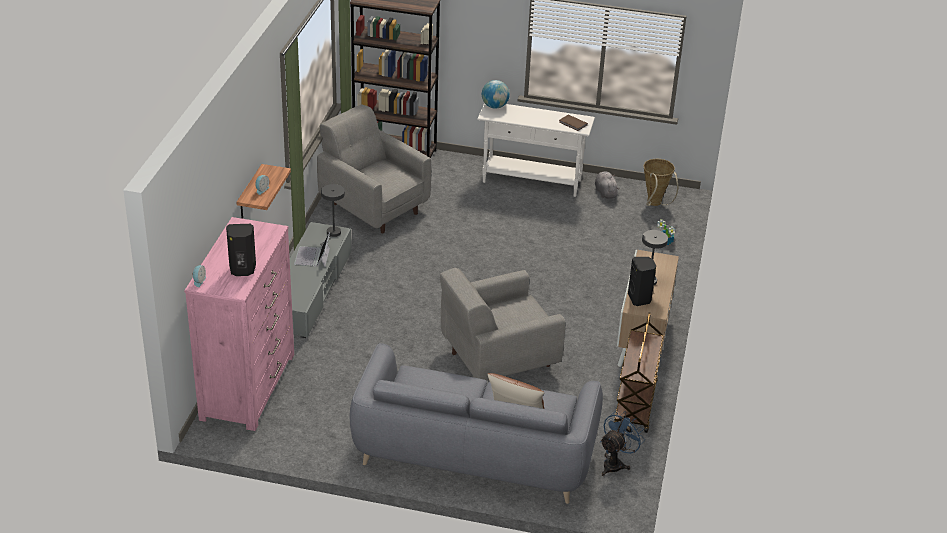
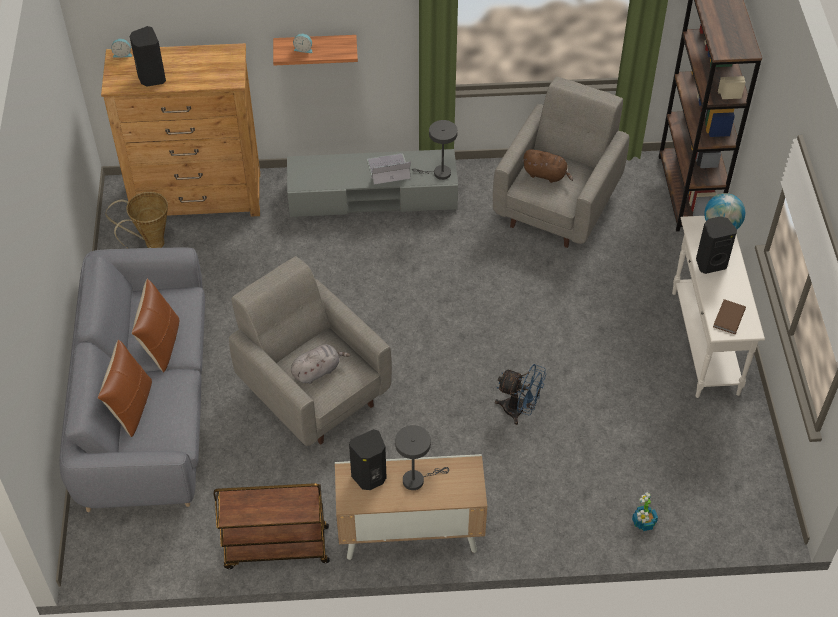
camera: 75 degrees right, 15 degrees up
(248, 386) = (198, 197): pink dresser -> brown dresser
(379, 178) = (546, 175): none -> brown plush toy
(458, 392) = (161, 344): none -> brown pillow
(524, 118) = (710, 263): none -> black speaker
(605, 192) = (726, 429): grey plush toy -> grey plush toy (317, 371)
(615, 463) = (164, 546): blue fan -> blue fan (519, 410)
(655, 204) = (730, 494): basket -> basket (150, 245)

